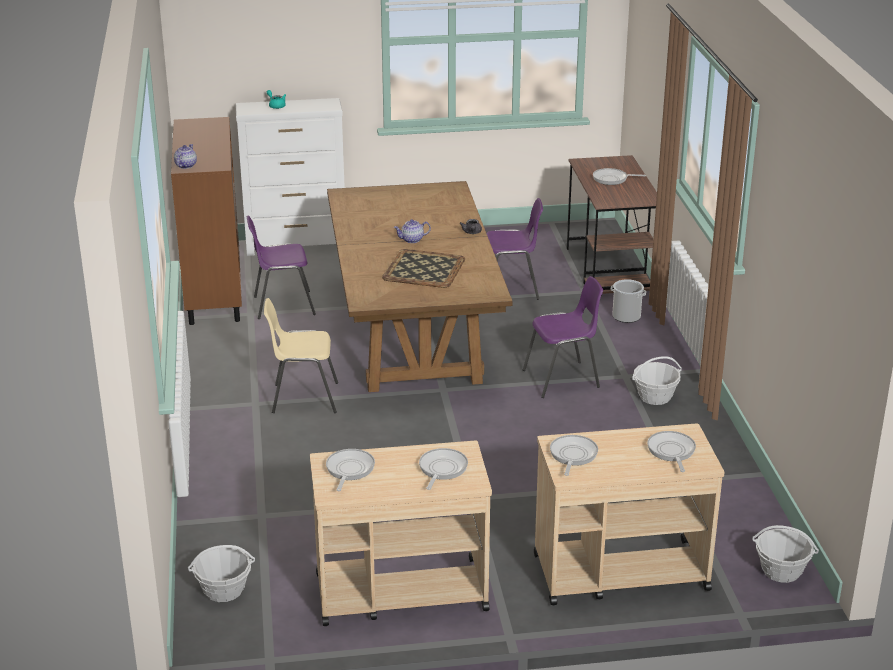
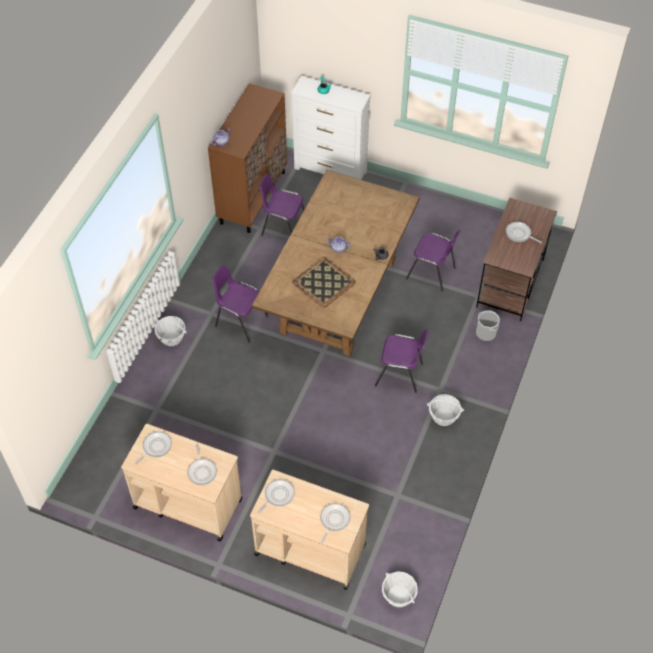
camera: 30 degrees right, 25 degrees up
(224, 590) = (104, 456): basket -> basket (171, 338)
(303, 398) = (240, 321): beige chair -> purple chair
(442, 469) = (202, 471): frying pan -> frying pan turned 120 degrees clockwise

